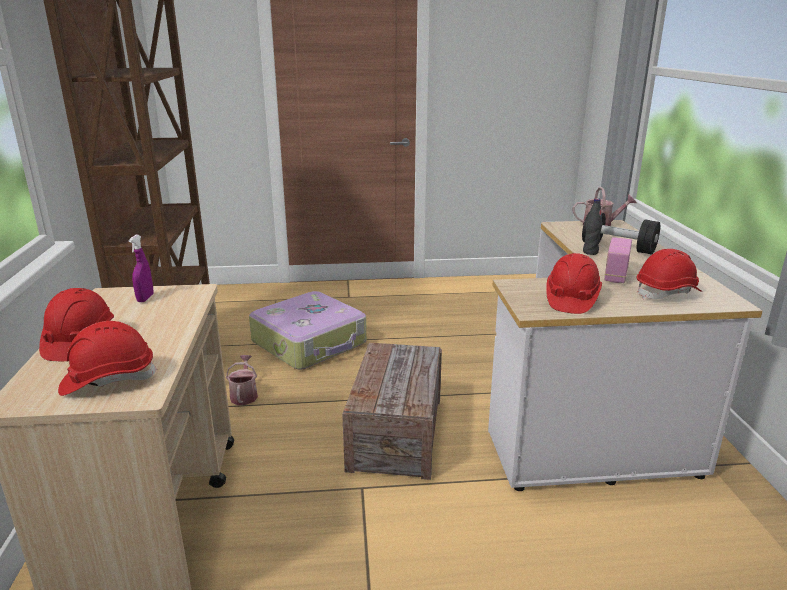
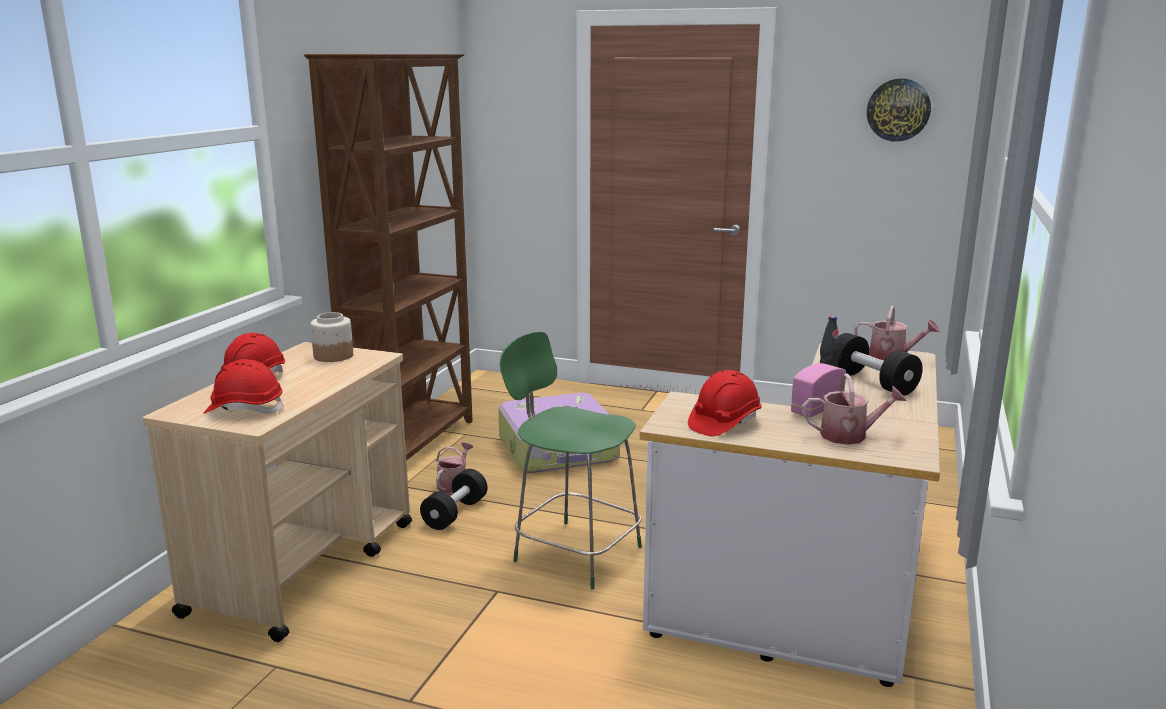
camera: 25 degrees right, 5 degrees down
(145, 298) = (333, 356): purple spray bottle -> jar
(266, 422) = (455, 513): none -> black dumbbell
(396, 432) = (574, 552): crate -> green chair
(525, 39) = (898, 110): none -> wall clock
(667, 292) = (850, 435): red hard hat -> watering can

